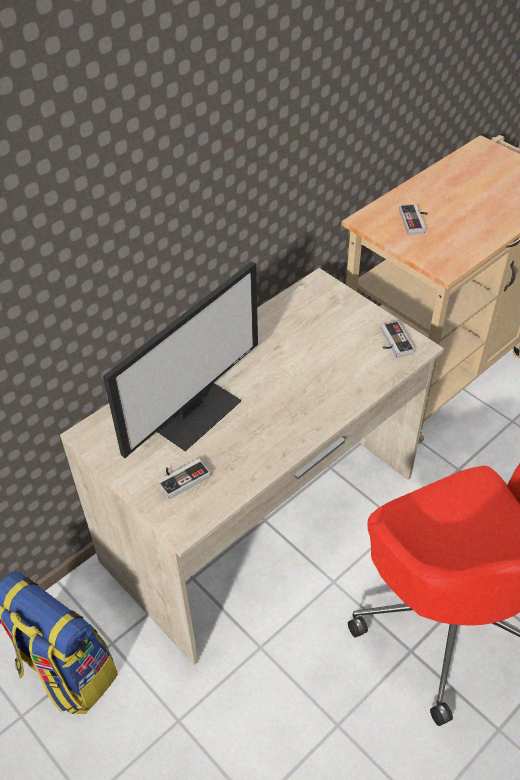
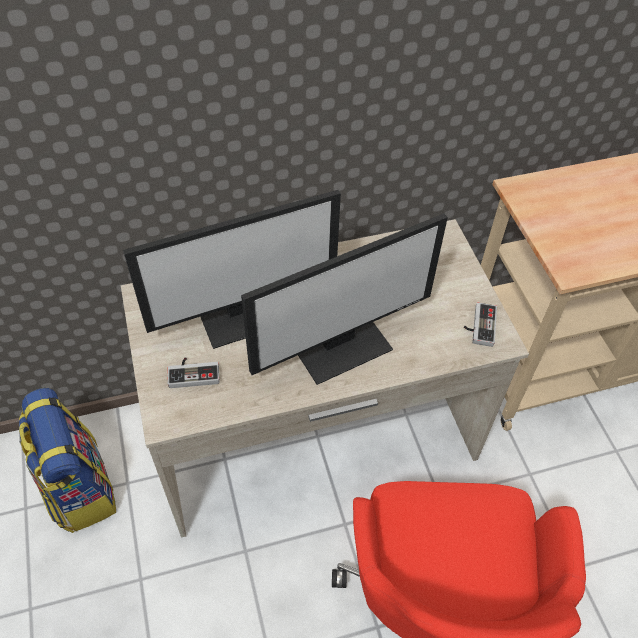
camera: 25 degrees right, 5 degrees up
(294, 402) = (342, 345): none -> monitor
(415, 221) = (571, 208): game controller -> none

